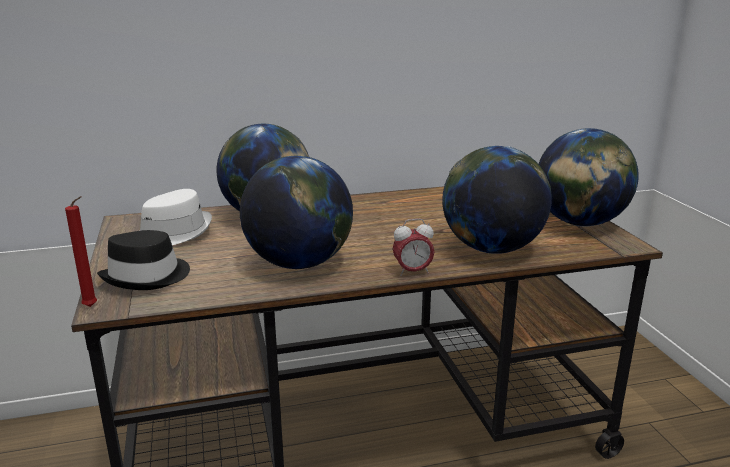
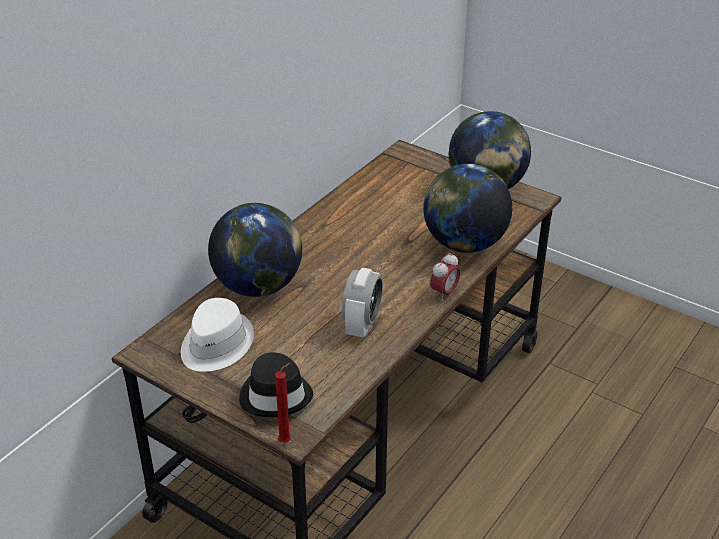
camera: 40 degrees left, 15 degrees up
(299, 264) = (362, 325): globe -> alarm clock

